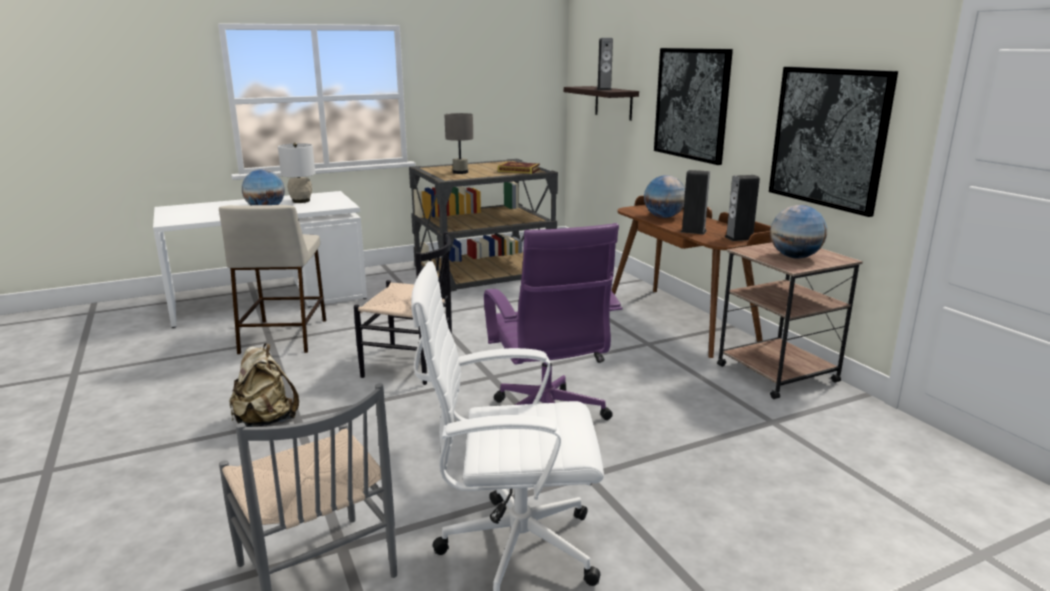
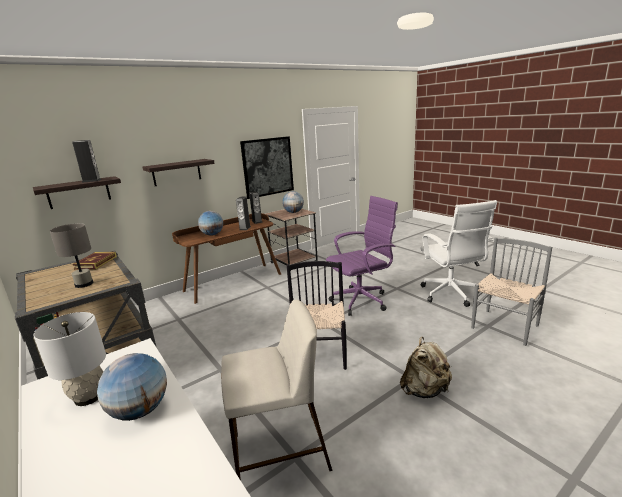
camera: 100 degrees left, 0 degrees up
(691, 104) = (176, 172): picture -> shelf

